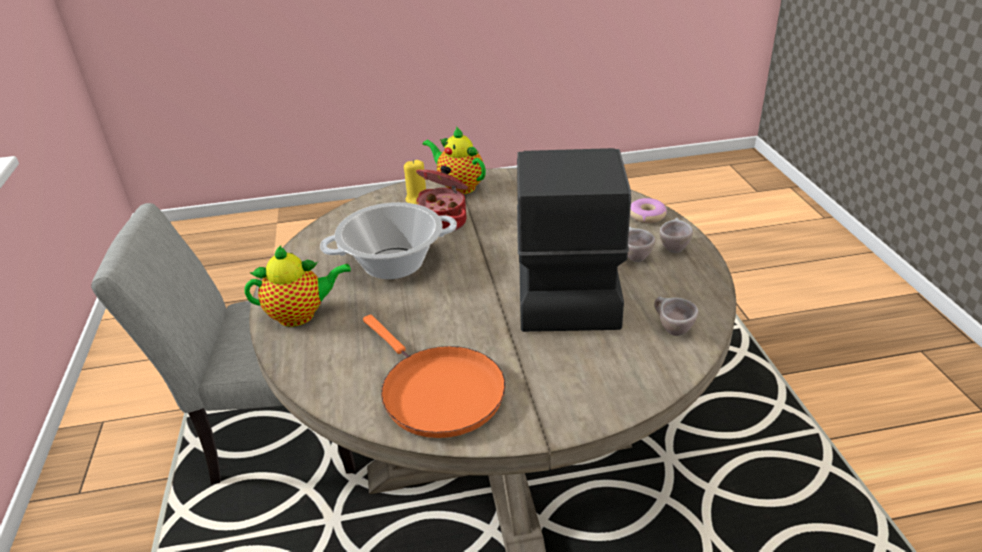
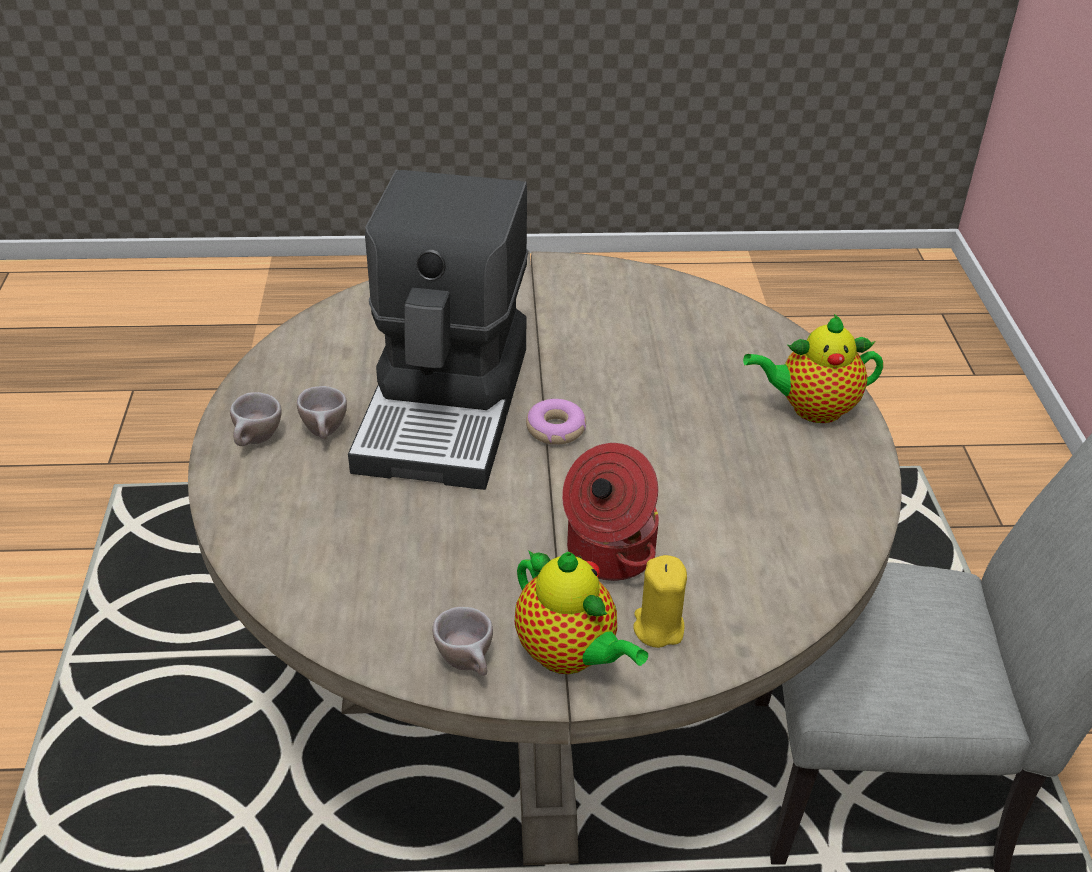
camera: 175 degrees left, 5 degrees up
(393, 263) = (693, 475): cooking pot -> none
(437, 392) = (629, 304): orange frying pan -> none
(647, 215) = (248, 512): donut -> donut (555, 429)
(670, 329) = (349, 332): beige cup -> beige cup (469, 664)

